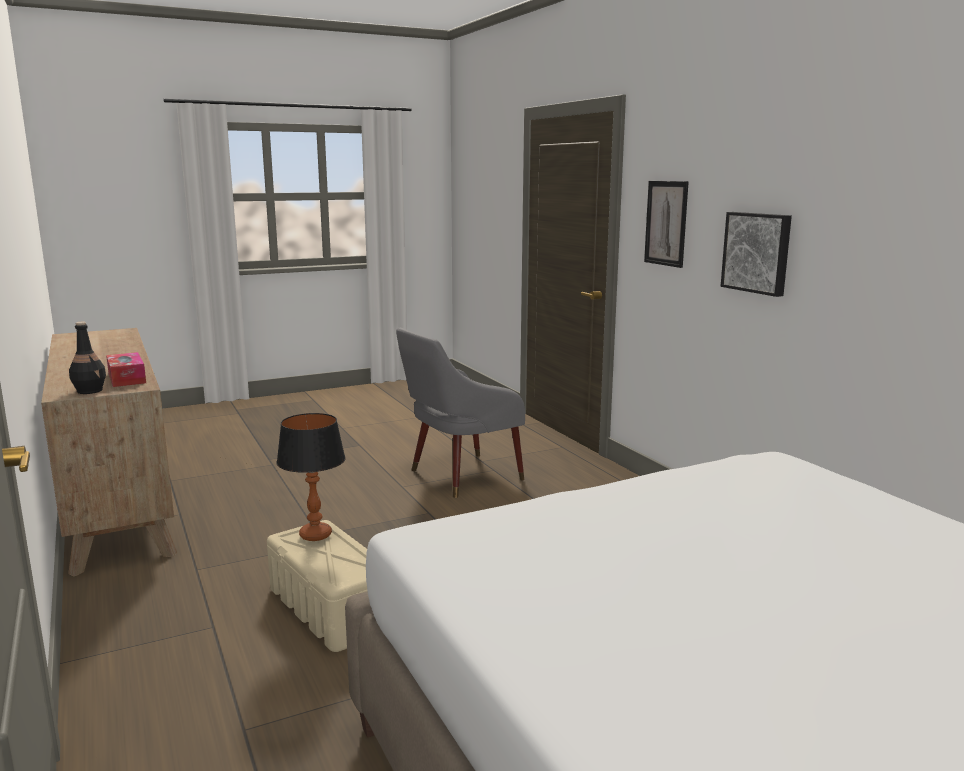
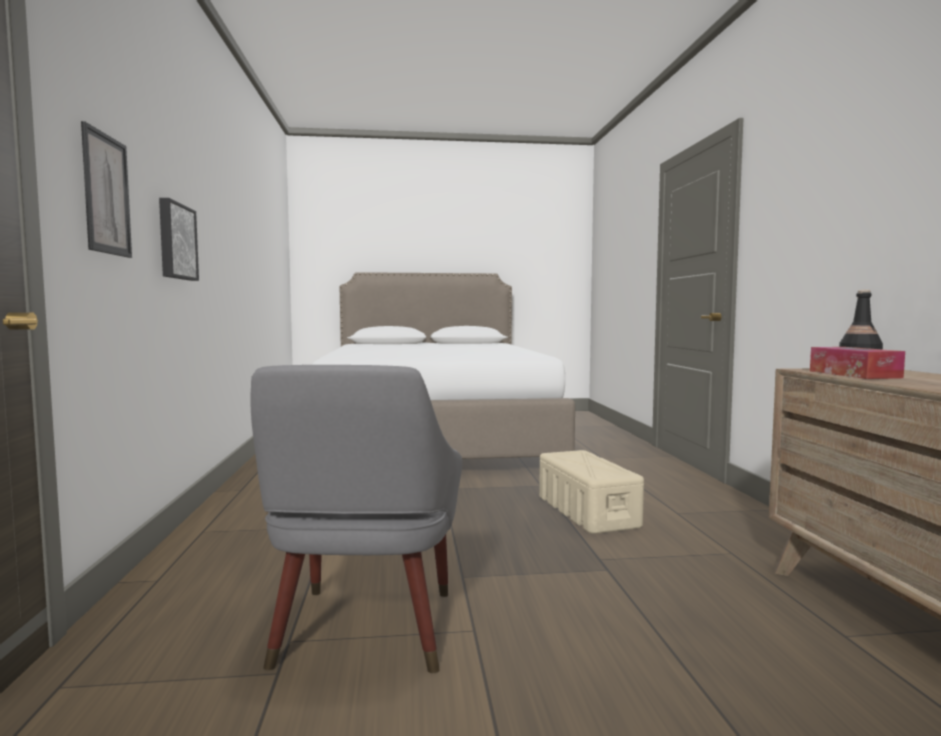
camera: 160 degrees left, 10 degrees down
(315, 535) = (600, 472): table lamp -> none
(459, 476) = (363, 636): grey armchair -> grey armchair turned 105 degrees clockwise

